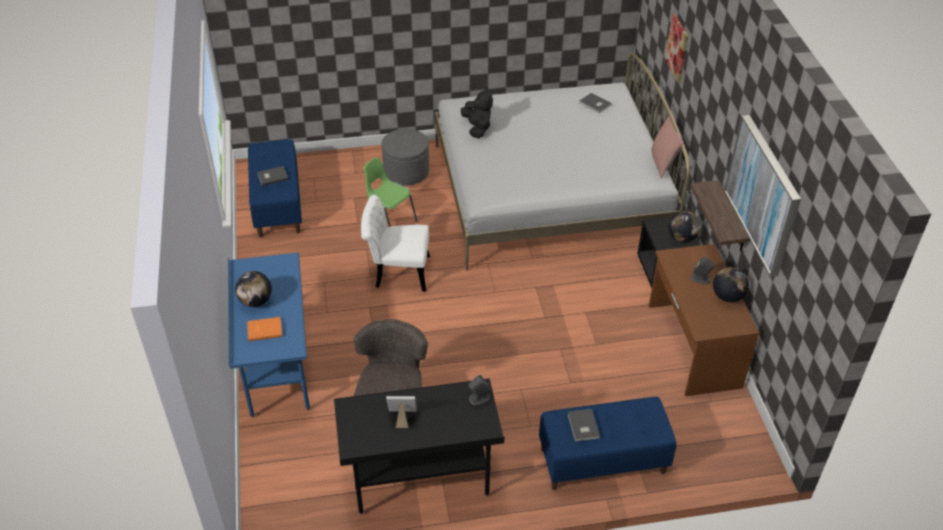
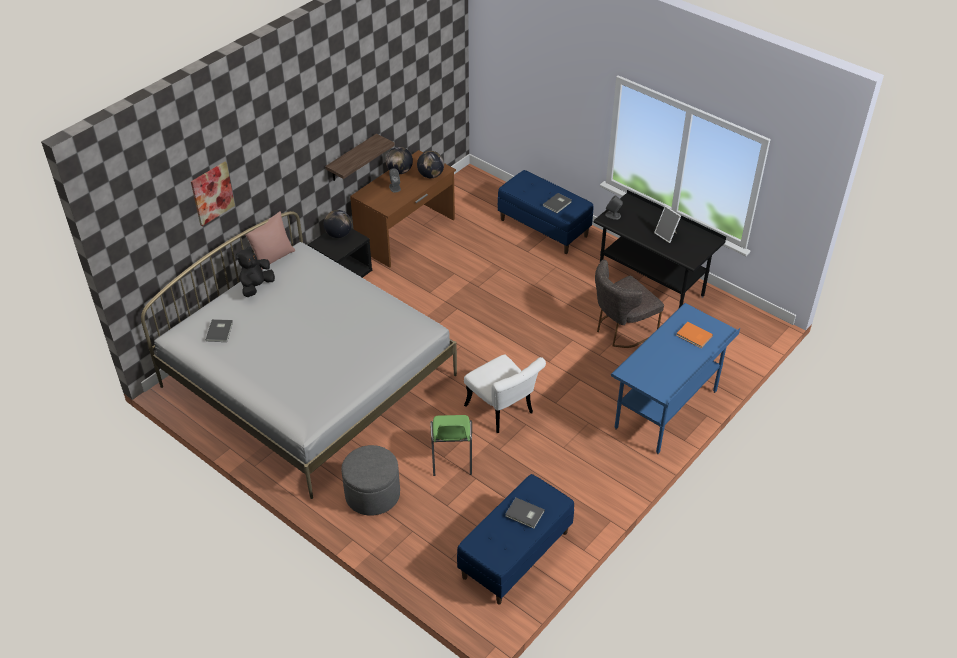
camera: 130 degrees left, 0 degrees up
(256, 301) = (680, 359): globe -> globe (431, 175)
(477, 128) = (332, 383): black plush toy -> black plush toy (256, 286)
(763, 194) = (375, 92): picture -> none

